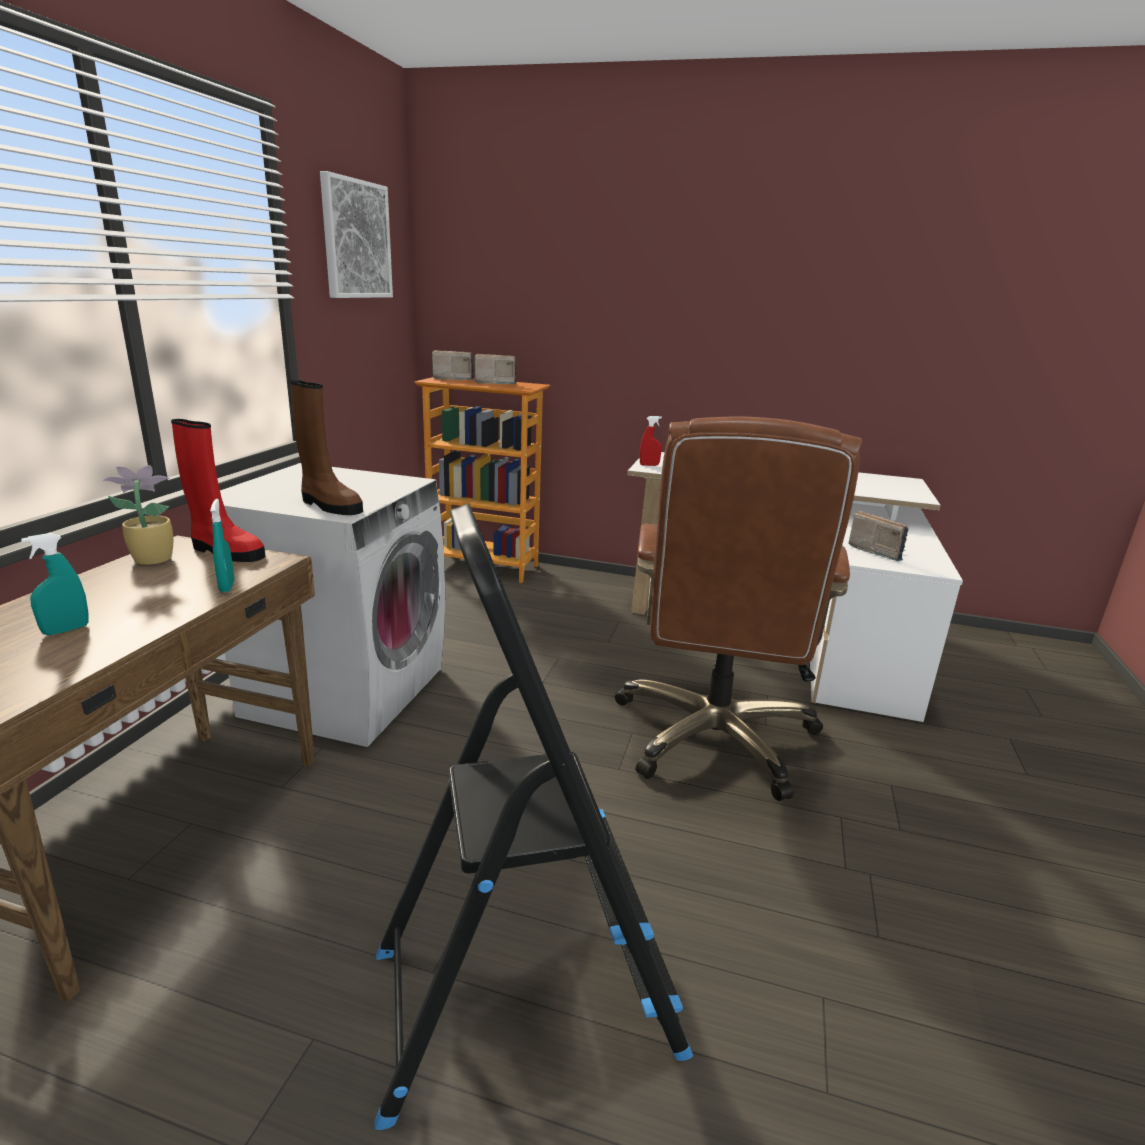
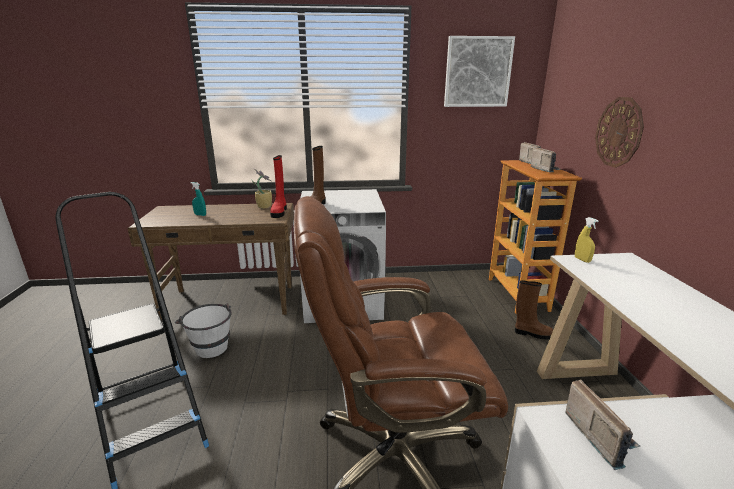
camera: 70 degrees right, 0 degrees up
(227, 586) = (245, 221): turquoise spray bottle -> none
(317, 891) = (209, 345): none -> white bucket
(567, 590) = (532, 333): none -> brown boot
(589, 324) = (619, 132): none -> wall clock
(649, 465) = (582, 260): red spray bottle -> yellow spray bottle
(877, 551) = (599, 435): radio -> radio turned 45 degrees counterclockwise

